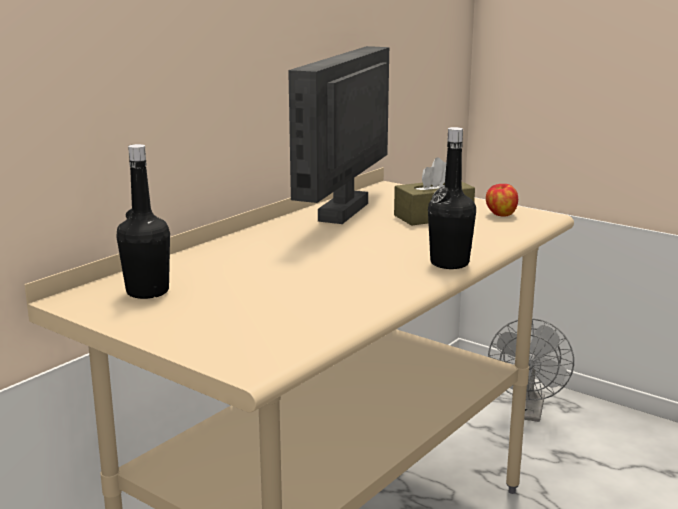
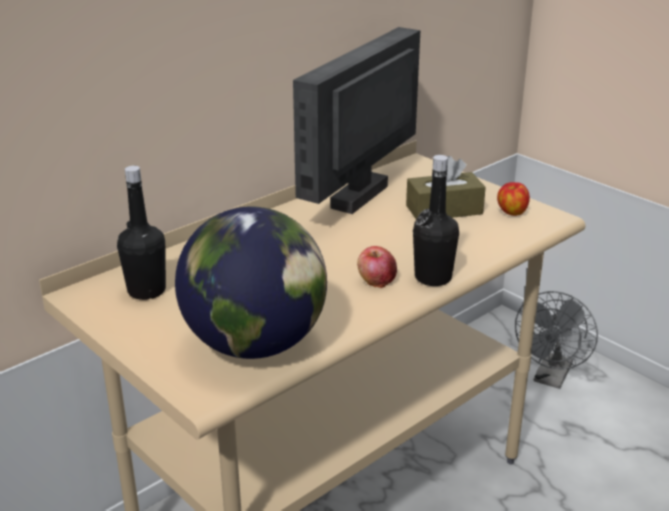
camera: 10 degrees right, 10 degrees up
(288, 324) = (255, 345): none -> globe
(393, 269) = (376, 281): none -> apple

